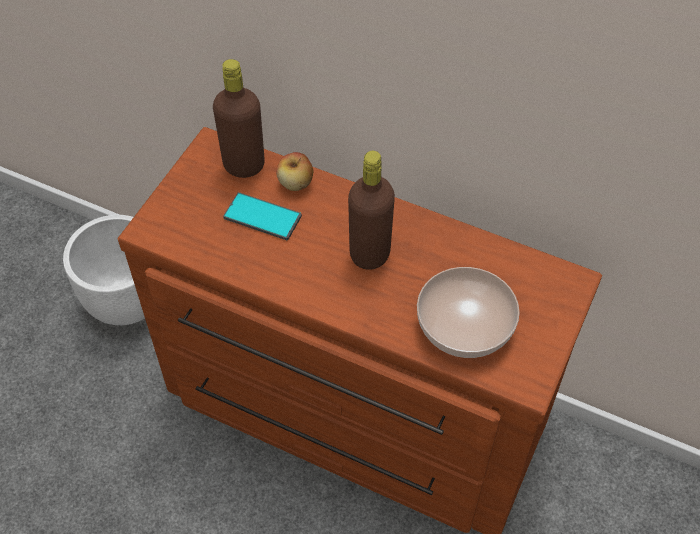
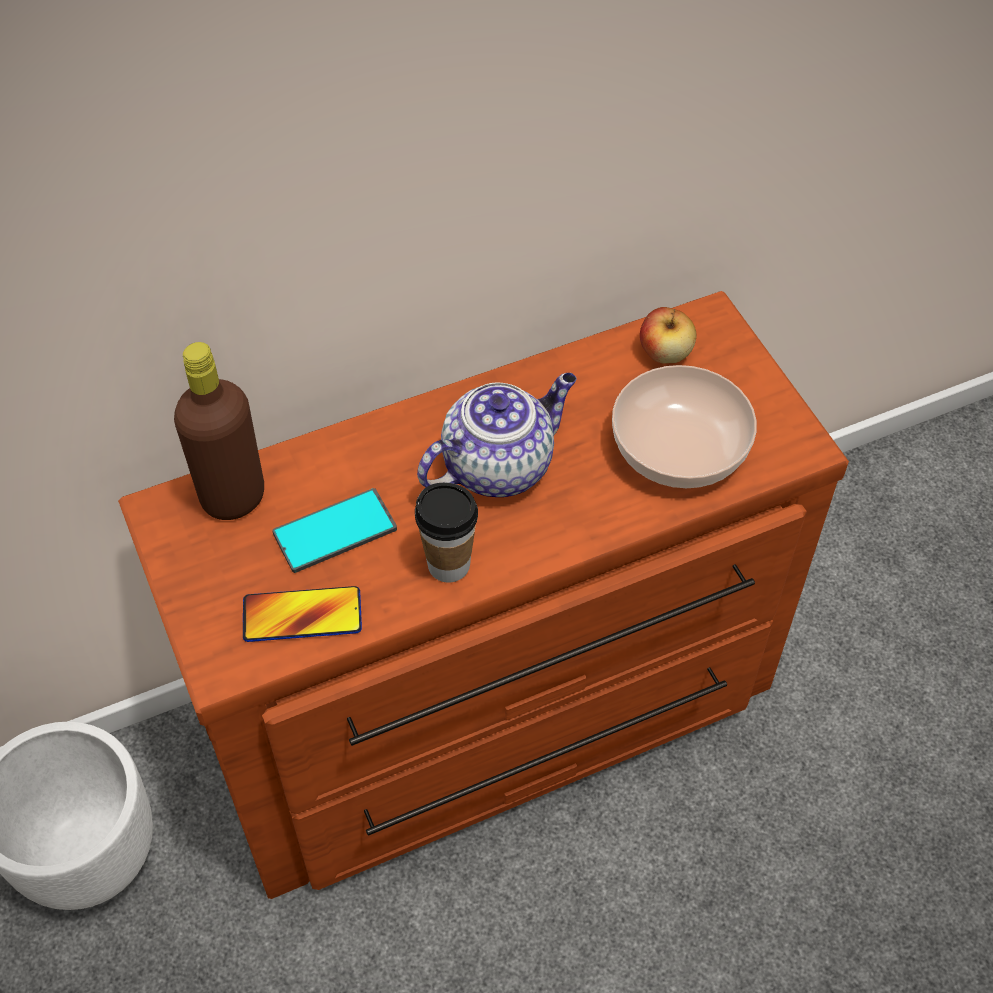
camera: 50 degrees left, 0 degrees up
(203, 239) = (302, 616): none -> phone
(287, 275) = (448, 564): none -> cup
(295, 183) = (320, 464): apple -> apple (665, 353)
(369, 254) = (499, 464): brown bottle -> teapot

